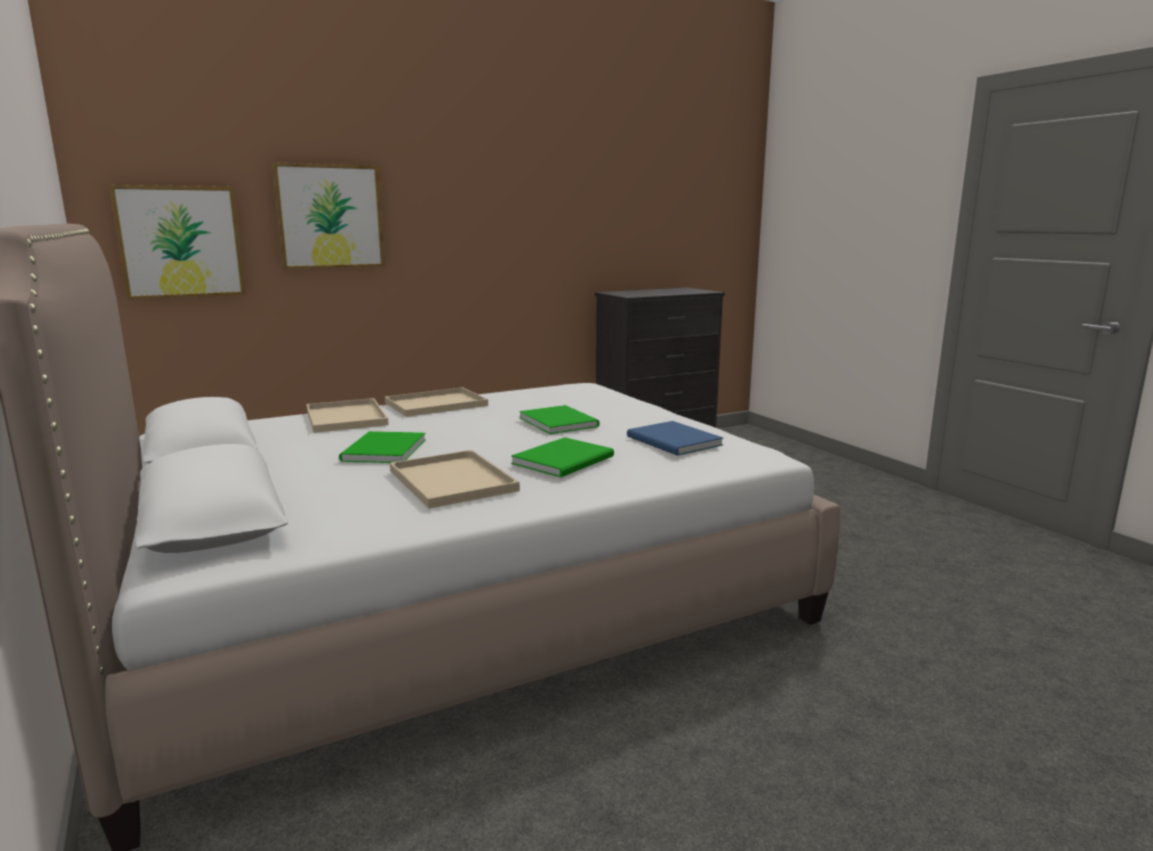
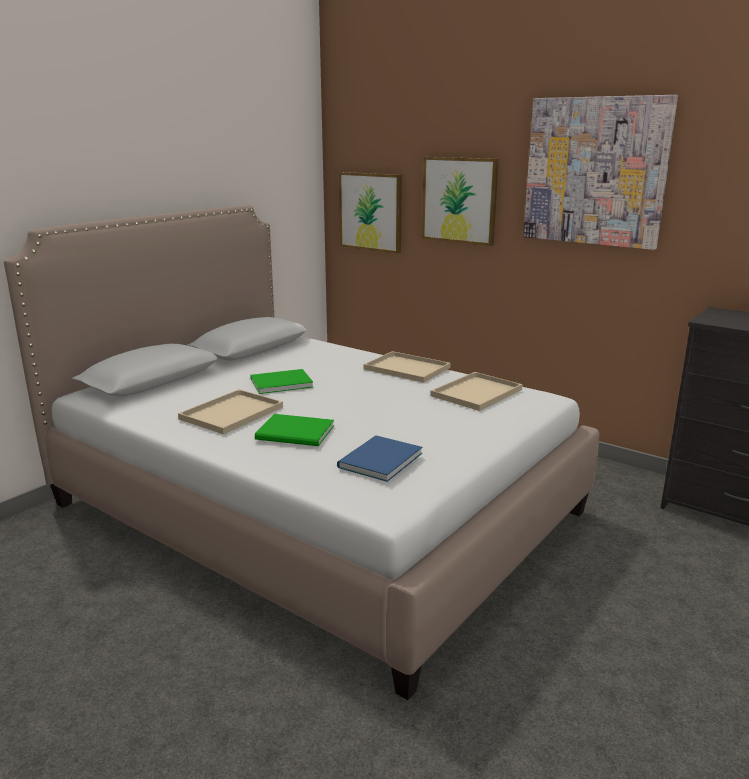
camera: 65 degrees right, 5 degrees up
(344, 417) = (345, 356): beige tray -> beige tray (477, 392)
(484, 180) = (595, 172): none -> picture
(559, 421) = (403, 412): green book -> none

